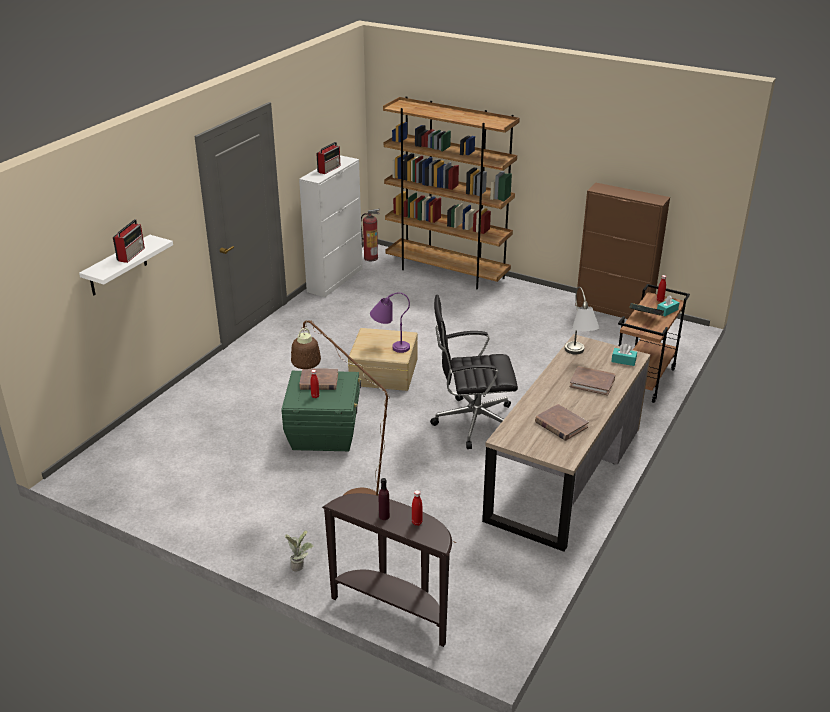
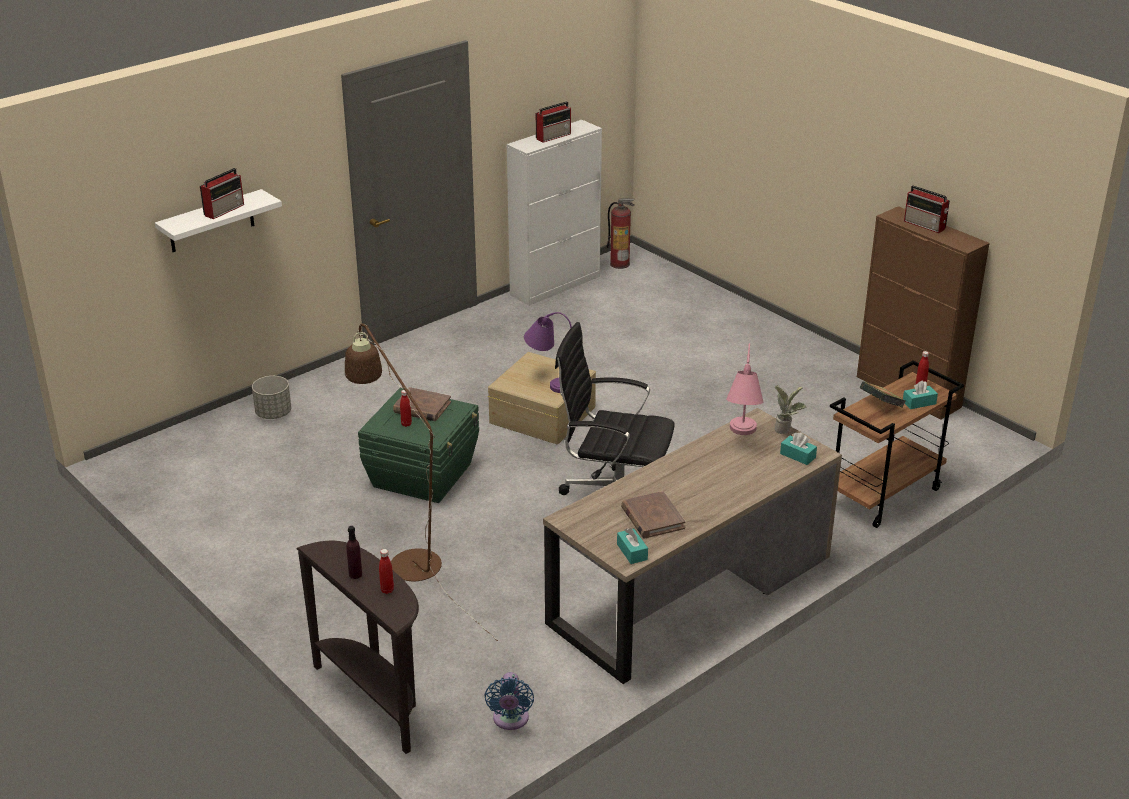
camera: 20 degrees right, 0 degrees up
(180, 411) = (273, 414): none -> grey planter
(300, 565) = (301, 621): potted plant -> potted plant (786, 429)
(447, 272) = (709, 300): brown bookcase -> none
(503, 599) = (510, 720): none -> blue fan
(565, 452) = (632, 552): none -> turquoise tissue box
(578, 356) = (741, 438): grey table lamp -> pink table lamp
(592, 382) = (734, 474): brown book -> none
(622, 192) = (925, 225): none -> radio

